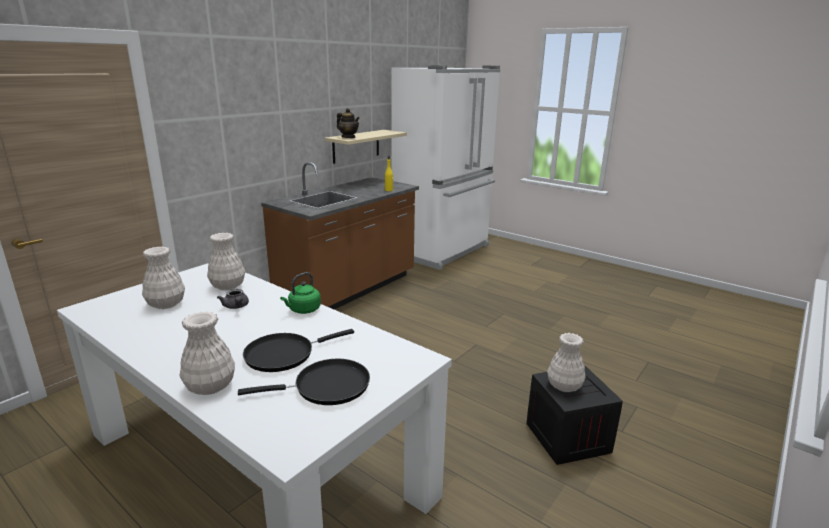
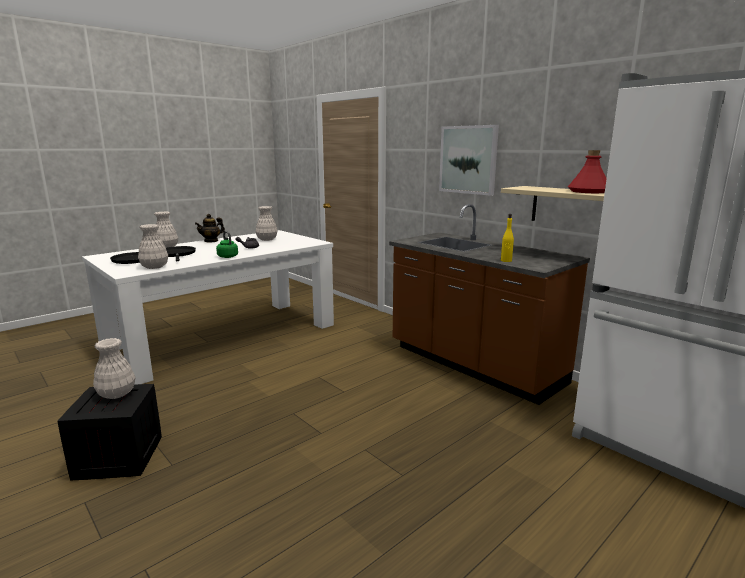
camera: 100 degrees right, 5 degrees down
(227, 286) = (282, 245): white vase -> white vase (154, 267)
(275, 122) = (468, 159): none -> picture
(348, 137) = (527, 188): teapot -> teapot (211, 241)
(376, 133) = (588, 191): none -> red bottle

